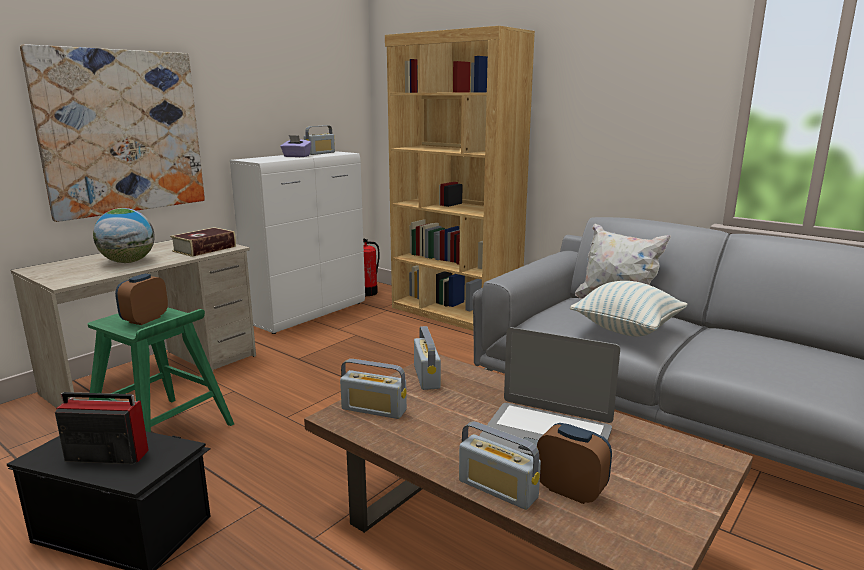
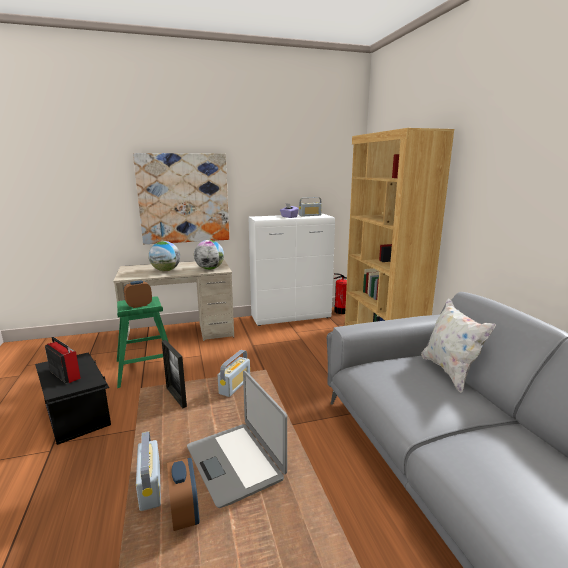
camera: 35 degrees right, 0 degrees up
(204, 249) = (209, 269): book -> globe
(374, 410) = (176, 397): radio -> picture frame
(626, 329) = (419, 398): pillow -> none

